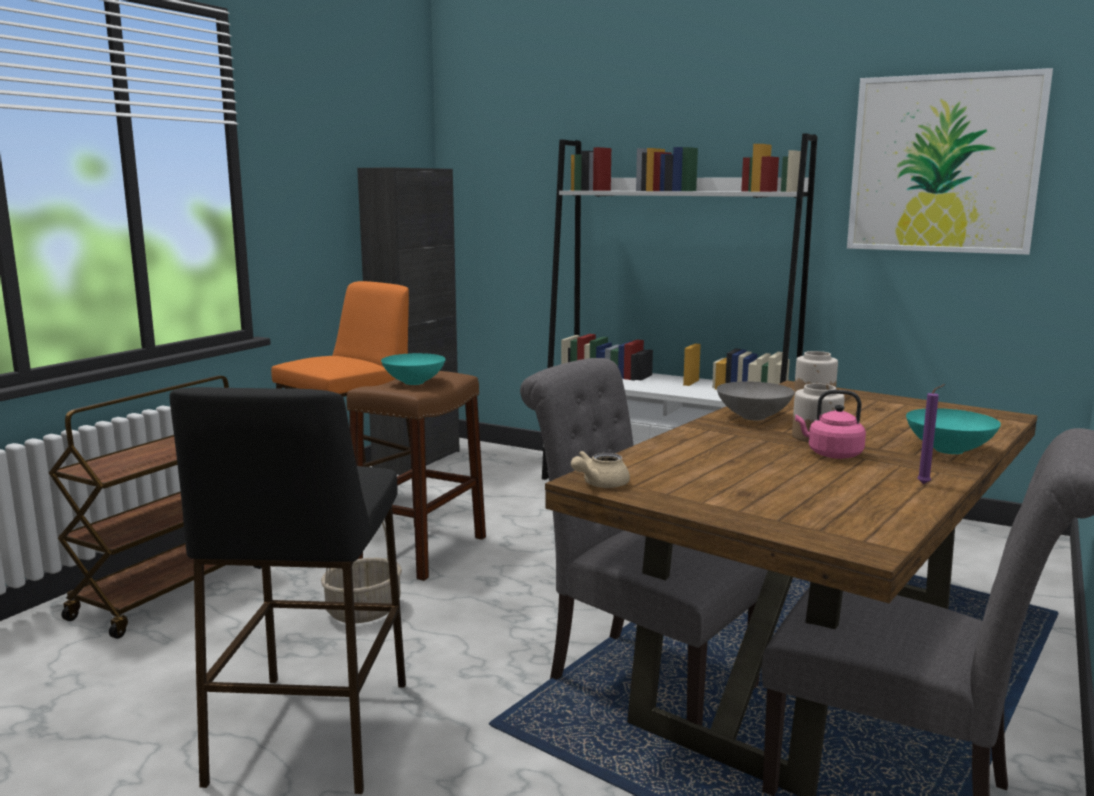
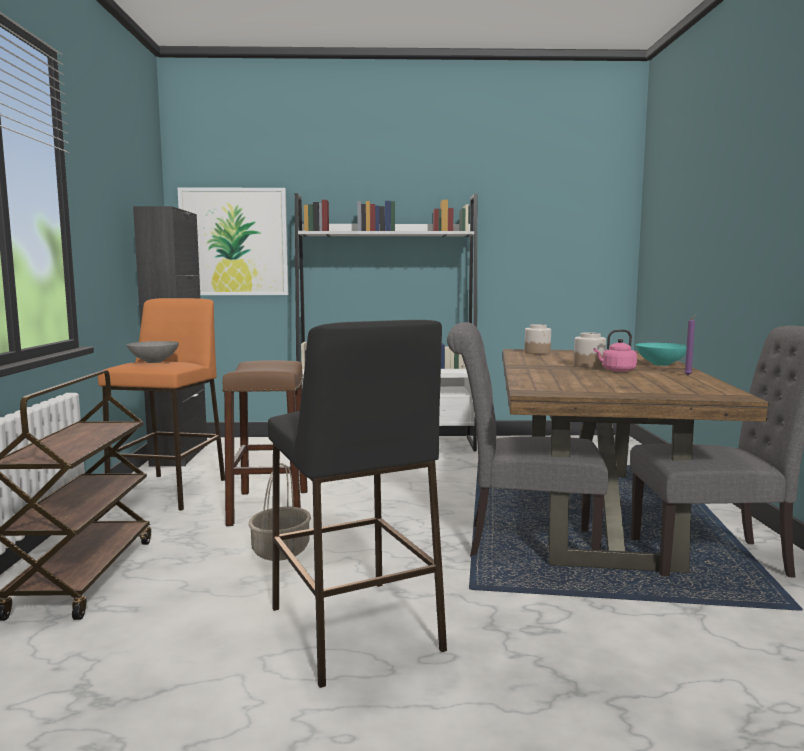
camera: 30 degrees left, 5 degrees down
(413, 382) = (264, 367): turquoise bowl -> none
(599, 484) = (543, 392): beige teapot -> none
(752, 417) = (534, 362): grey bowl -> grey bowl (153, 362)
(943, 164) = (546, 217): picture -> picture (234, 242)

